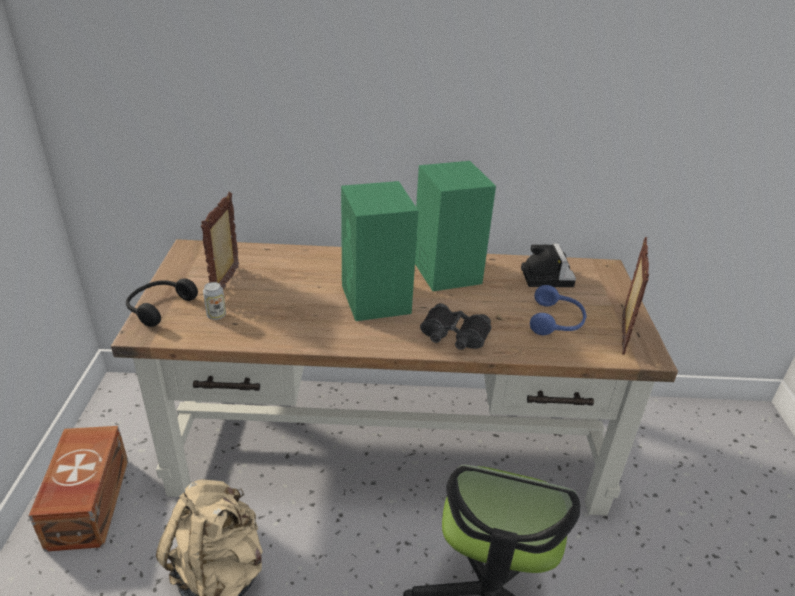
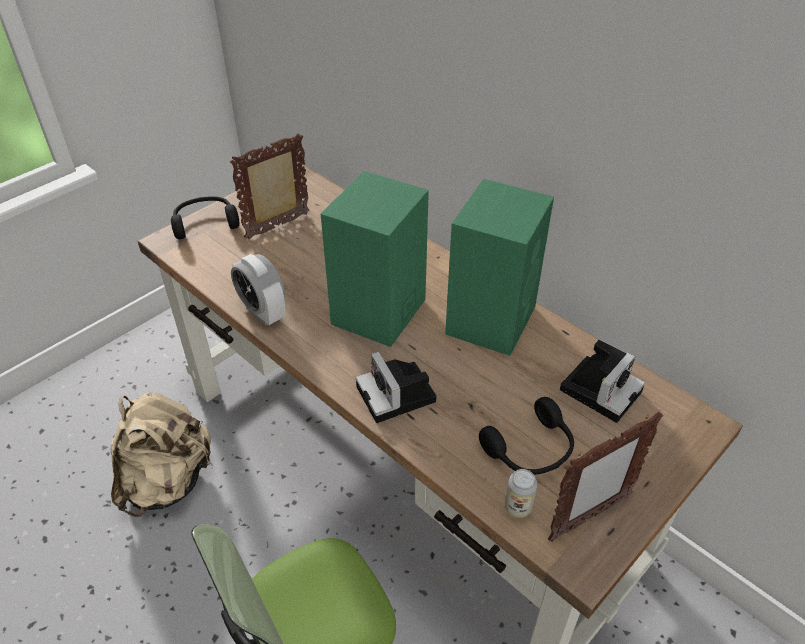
camera: 45 degrees right, 10 degrees up
(87, 504) = (146, 362): brown storage box -> none
(216, 315) = (233, 254): can -> can (518, 507)
(296, 338) = (263, 312): none -> alarm clock
(454, 335) = (398, 396): black binoculars -> camera
(557, 321) = (531, 450): blue headphones -> black headphones

